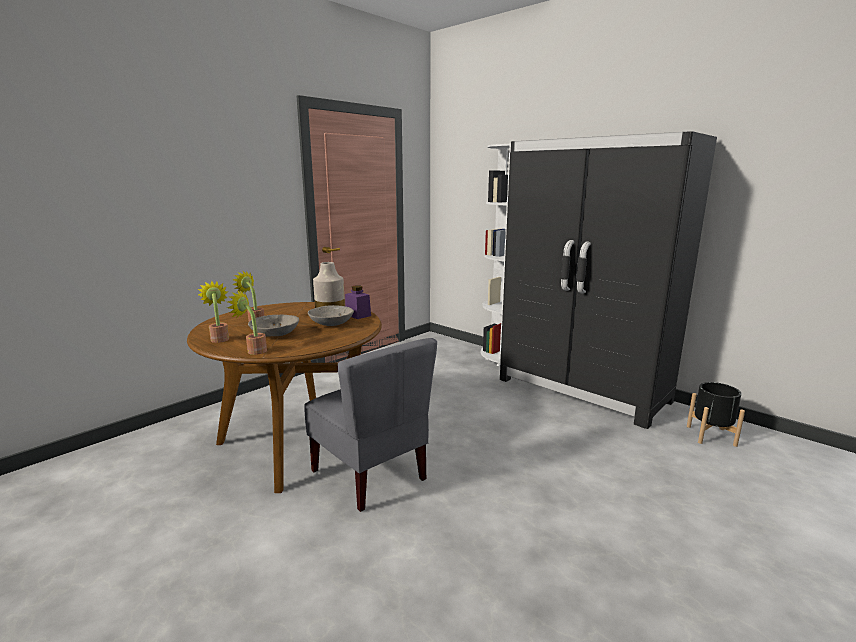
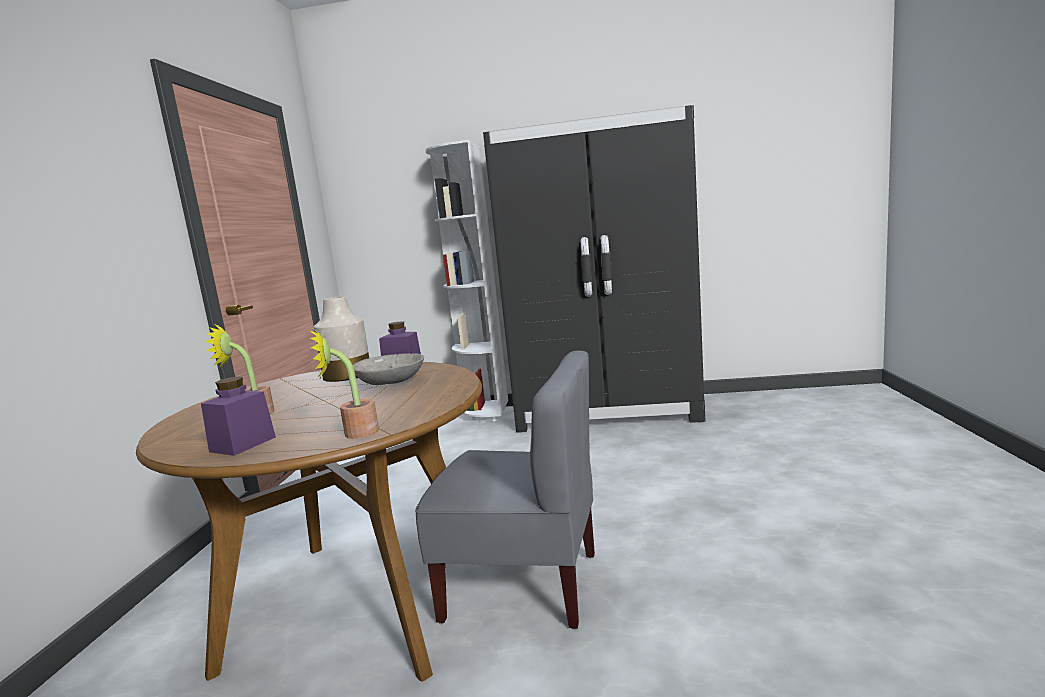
camera: 35 degrees left, 5 degrees down
(219, 338) = (243, 444): potted plant -> purple jar
(276, 334) = (336, 412): grey bowl -> none
(710, 435) = (752, 408): black planter -> none

